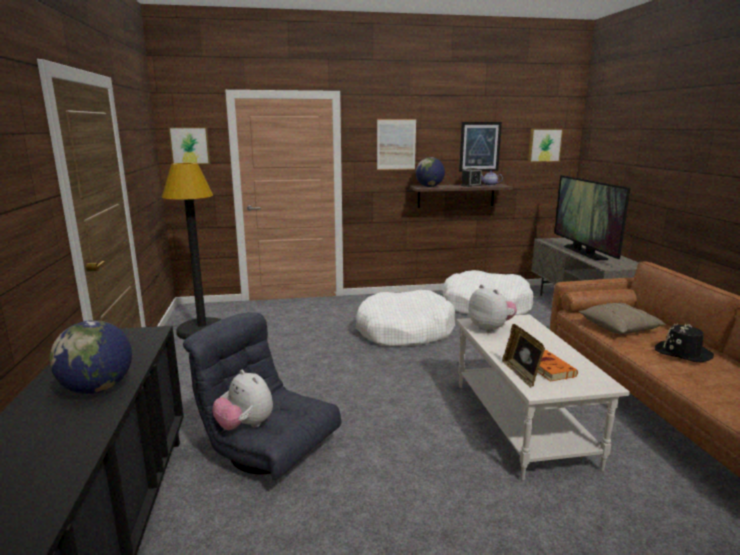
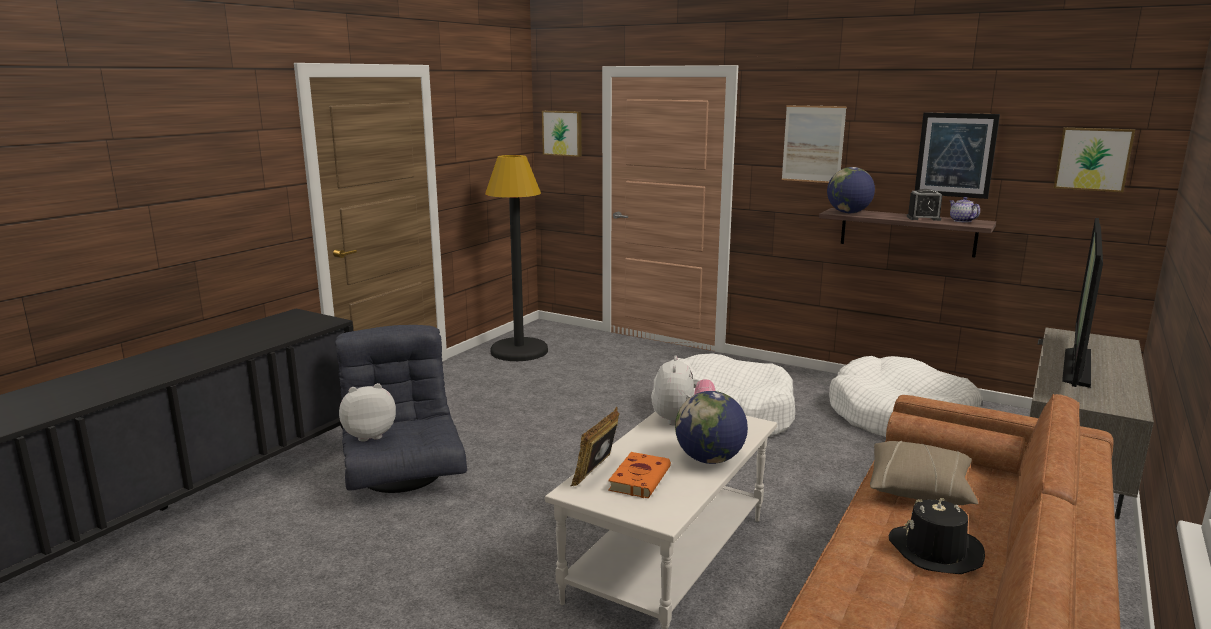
camera: 40 degrees right, 0 degrees up
(98, 389) = (222, 350): globe -> globe (710, 459)
(245, 426) = (369, 435): plush toy -> plush toy turned 75 degrees clockwise

